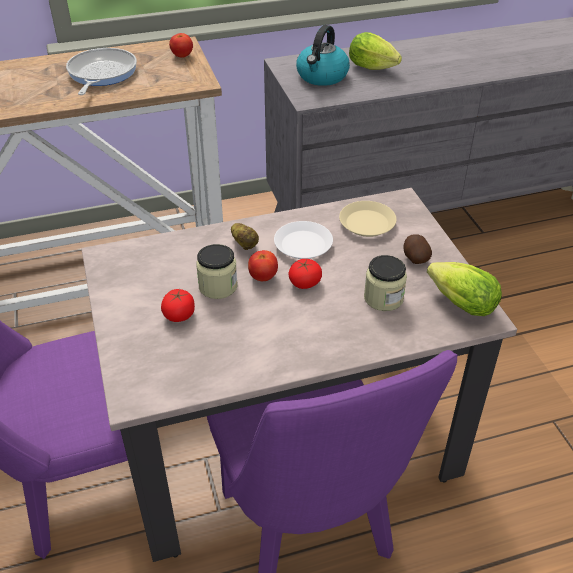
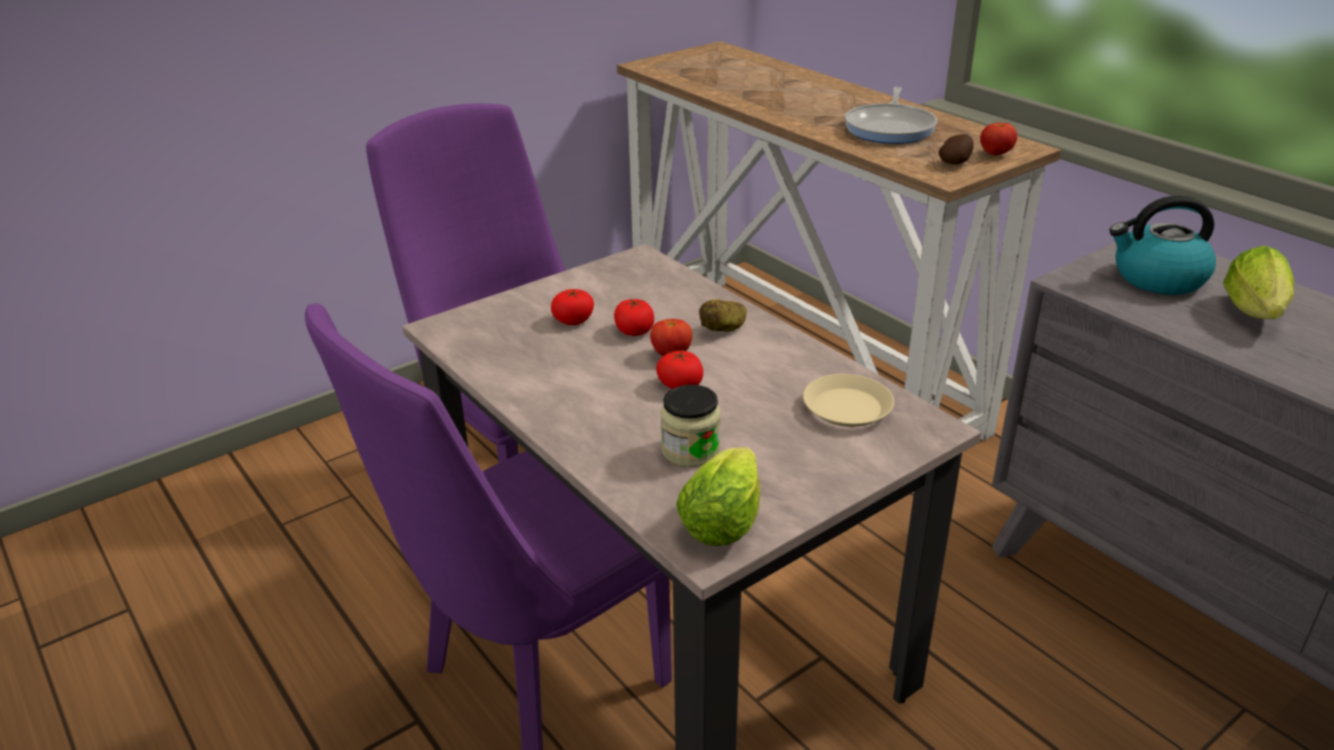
camera: 70 degrees right, 10 degrees down
(101, 74) = (890, 128): frying pan -> frying pan turned 120 degrees clockwise
(218, 286) = (634, 330): jar -> tomato
(303, 244) = (756, 368): white plate -> none
(414, 258) = (799, 463): potato -> potato (956, 163)

